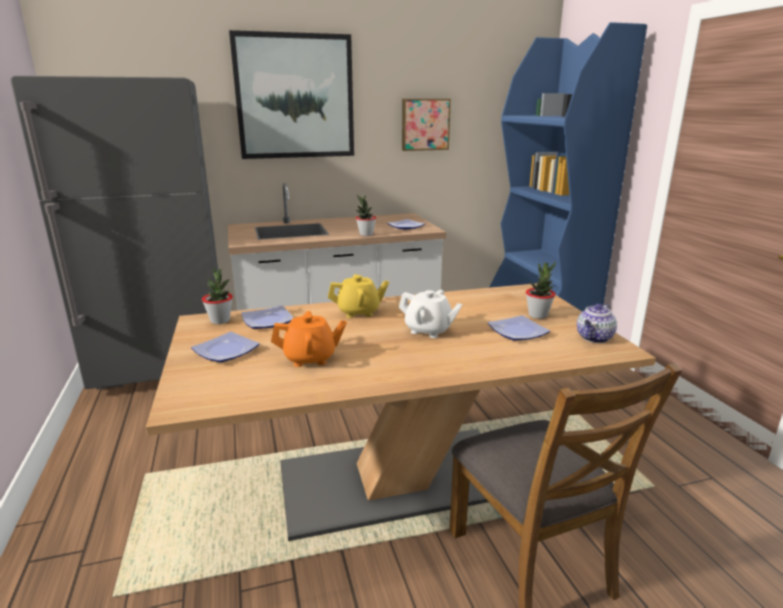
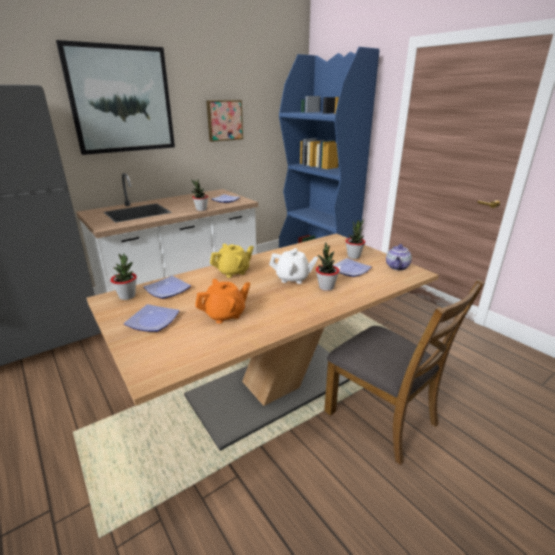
camera: 20 degrees left, 5 degrees up
(465, 348) = (326, 287): none -> potted plant

